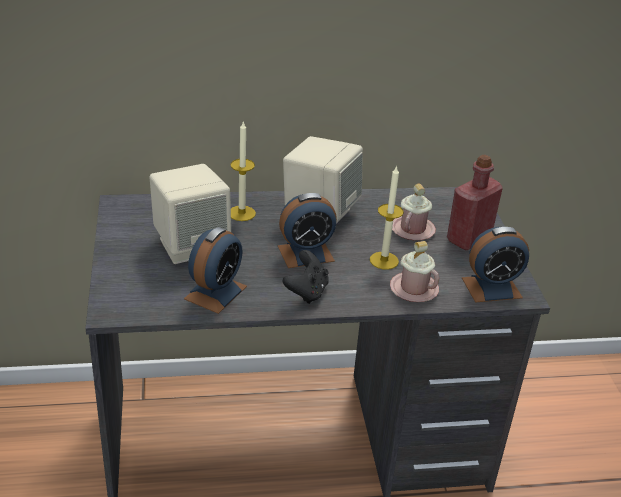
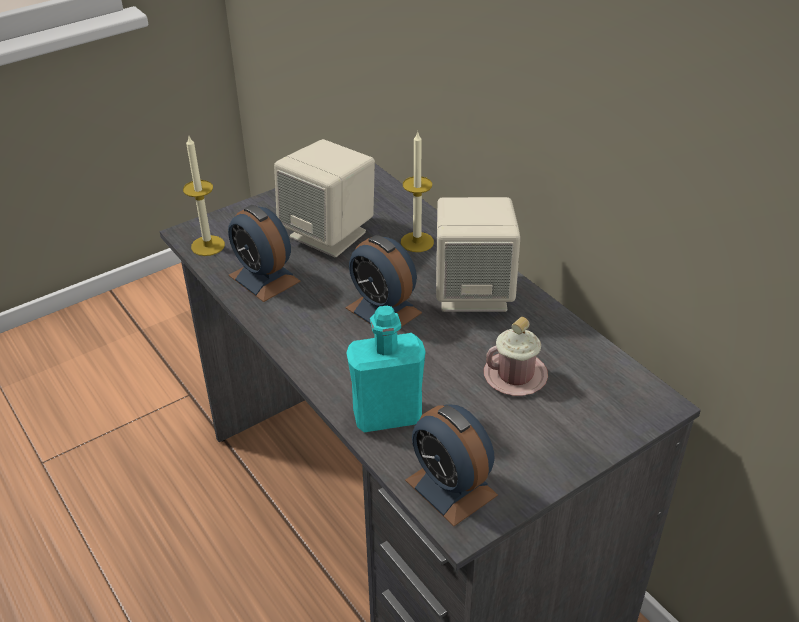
camera: 65 degrees right, 5 degrees up
(215, 292) = (264, 278): alarm clock -> alarm clock turned 45 degrees clockwise
(306, 292) = (313, 336): black game controller -> none
(384, 260) = (424, 373): candle -> candle (208, 245)
(414, 289) = (387, 416): pink mug -> turquoise bottle
(468, 239) = (545, 433): red bottle -> none

